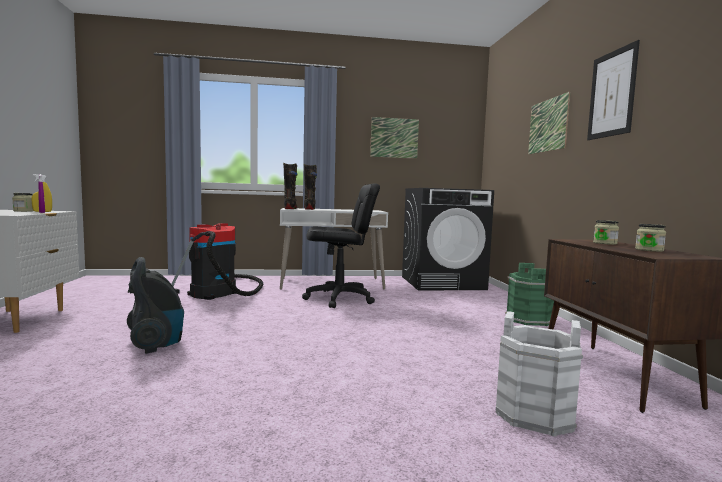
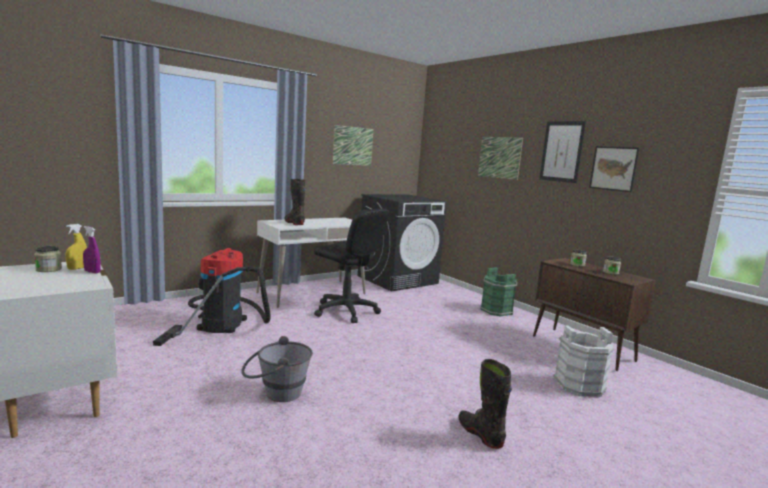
camera: 30 degrees left, 5 degrees up
(156, 344) = (276, 393): vacuum cleaner -> grey bucket
(290, 208) = (278, 224): black boot -> black boot (480, 434)
(339, 299) = (346, 311): black office chair -> black office chair turned 75 degrees clockwise
(678, 95) = (613, 168): none -> picture

